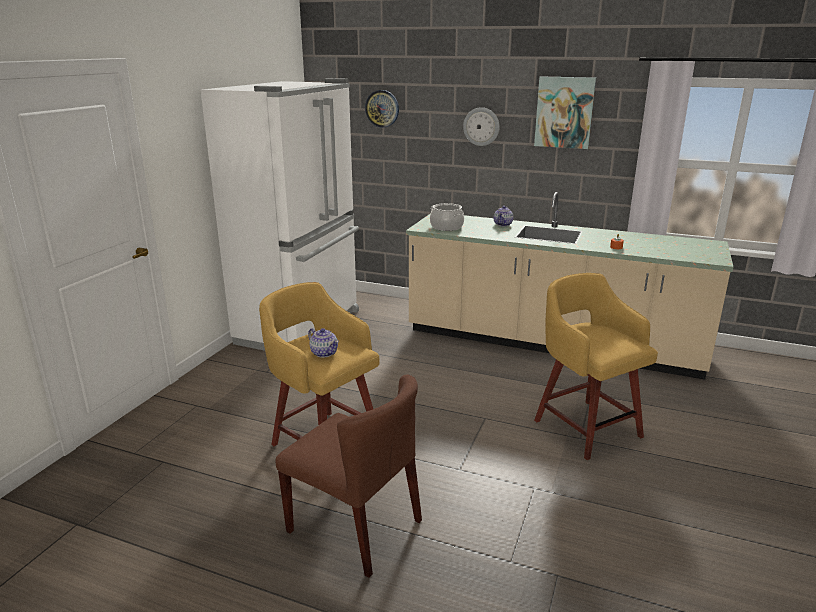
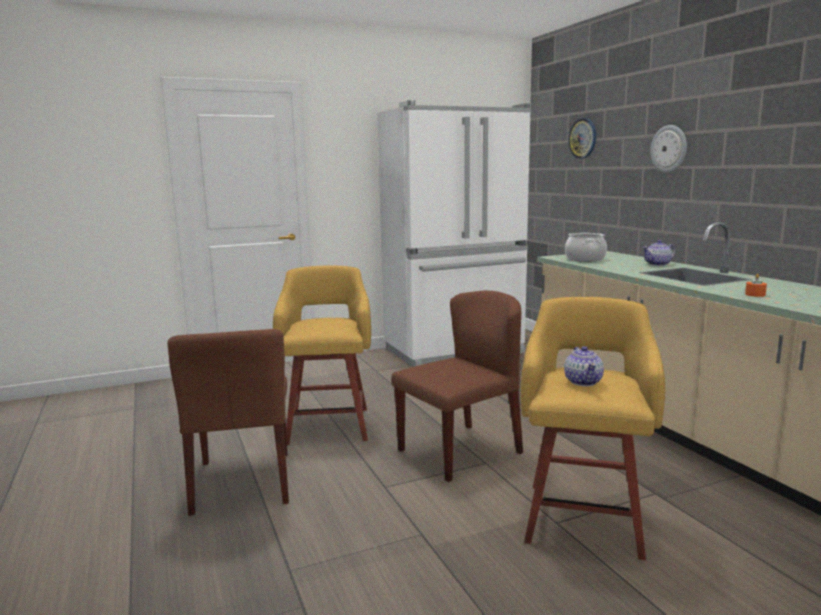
camera: 45 degrees right, 10 degrees down
(324, 353) = (316, 325): teapot -> teapot (583, 381)
(455, 416) = (460, 451): none -> brown chair
(564, 112) = (762, 120): picture -> none

